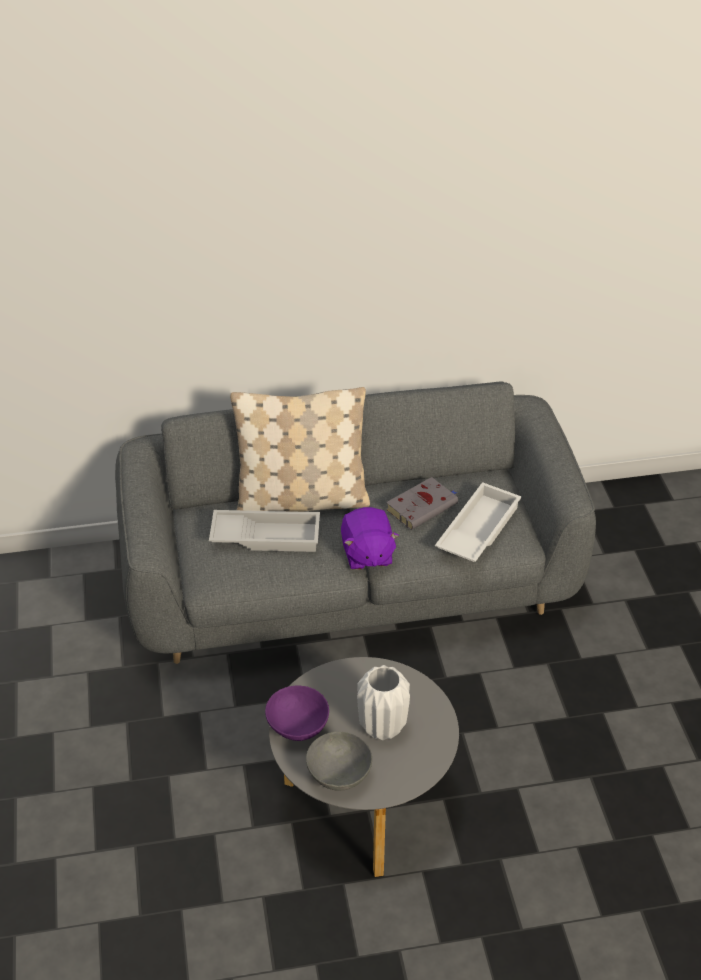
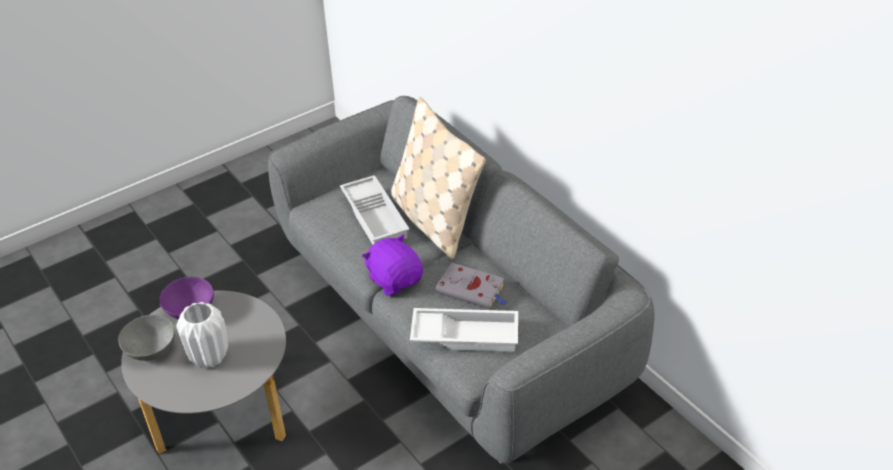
camera: 65 degrees right, 0 degrees up
(367, 554) = (395, 279): purple plush toy -> purple plush toy turned 90 degrees clockwise

